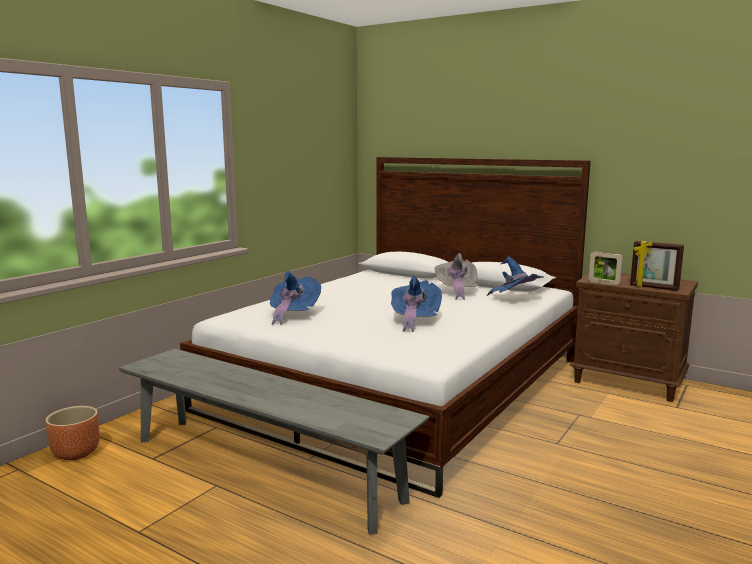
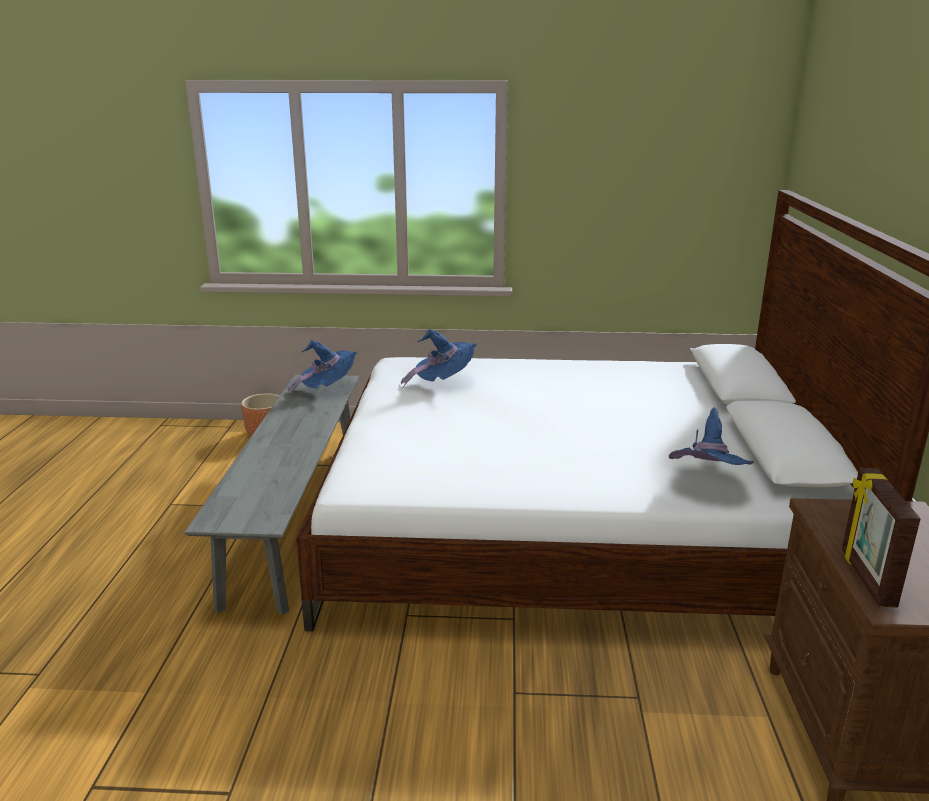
camera: 60 degrees right, 10 degrees up
(414, 321) = (502, 442): blue hat -> blue hat (328, 389)
(456, 292) = (683, 436): grey hat -> none
(604, 283) = (819, 523): picture frame -> none

